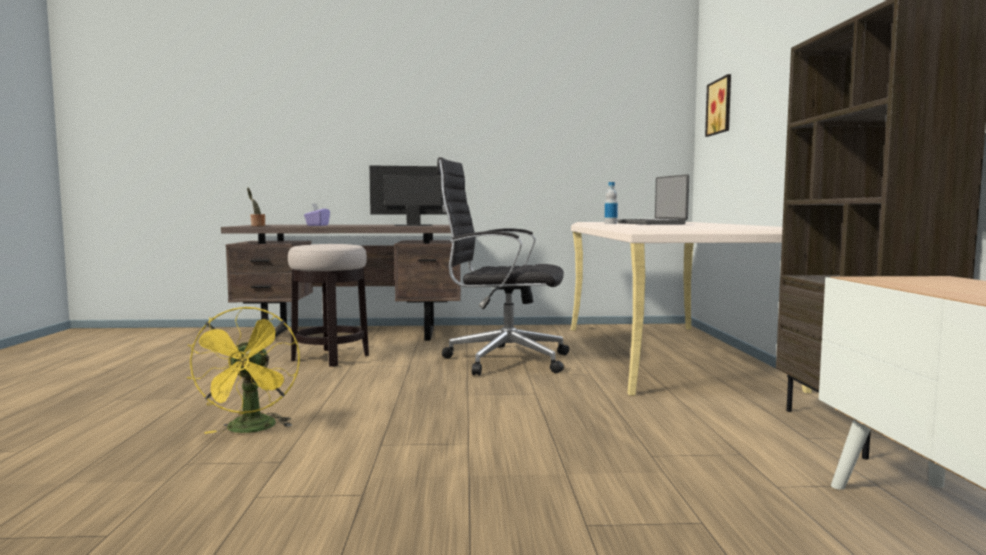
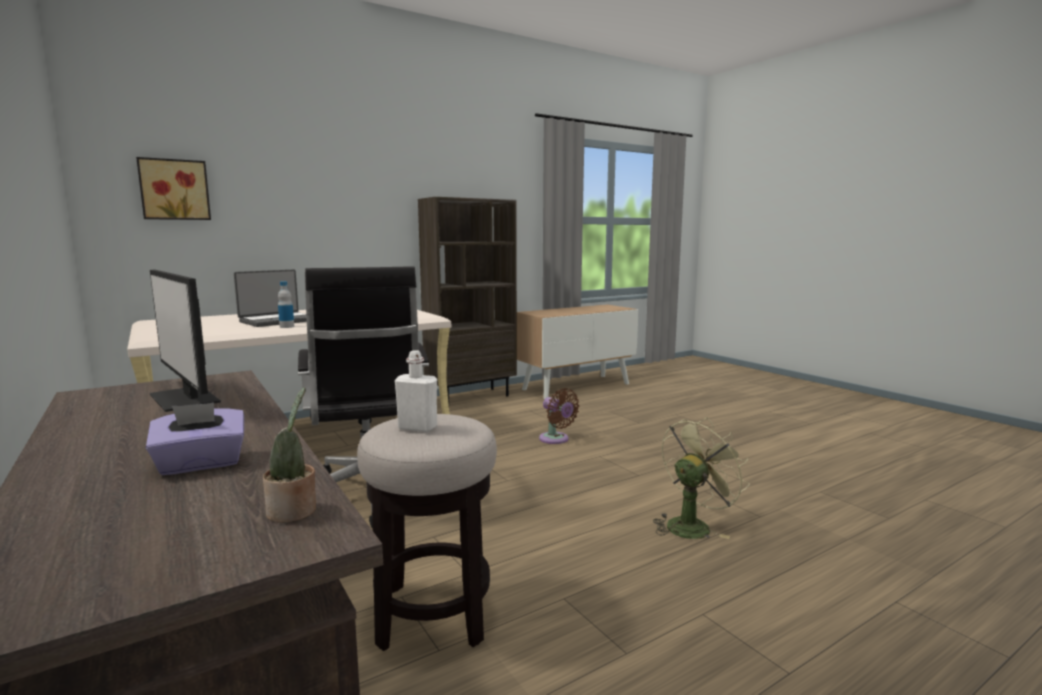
camera: 120 degrees left, 5 degrees up
(251, 430) = (692, 525): yellow fan -> green fan
(330, 243) = (417, 427): none -> white bottle
(561, 436) = (556, 439): none -> brown fan

